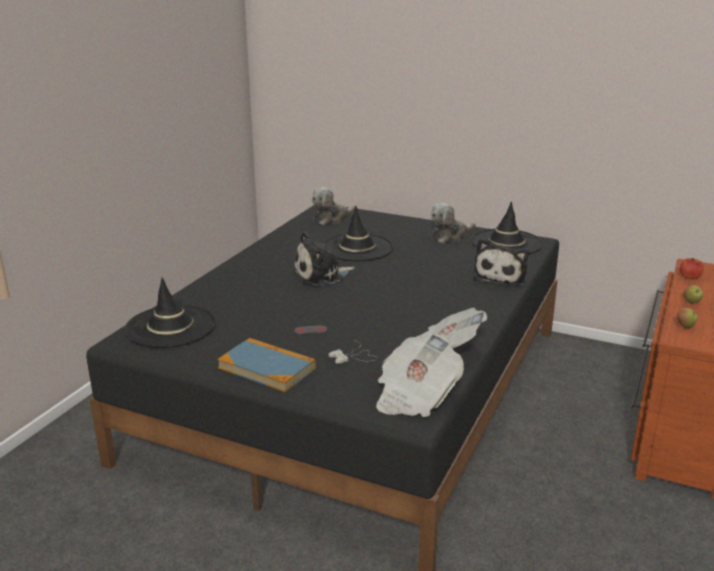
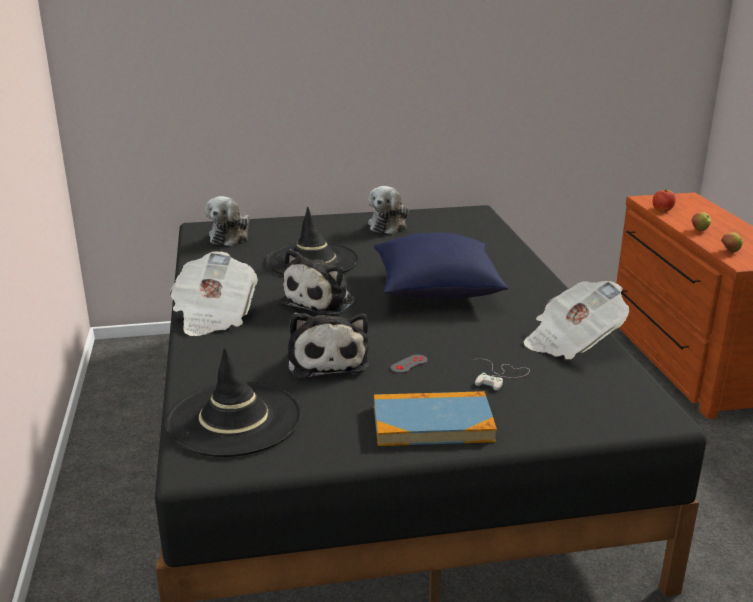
camera: 35 degrees left, 0 degrees up
(407, 290) = (436, 290): none -> blue pillow
(415, 396) = (621, 394): newspaper -> newspaper (213, 316)
(501, 276) = (500, 252): plush toy -> plush toy (327, 360)
(506, 243) = (452, 219): black hat -> none

